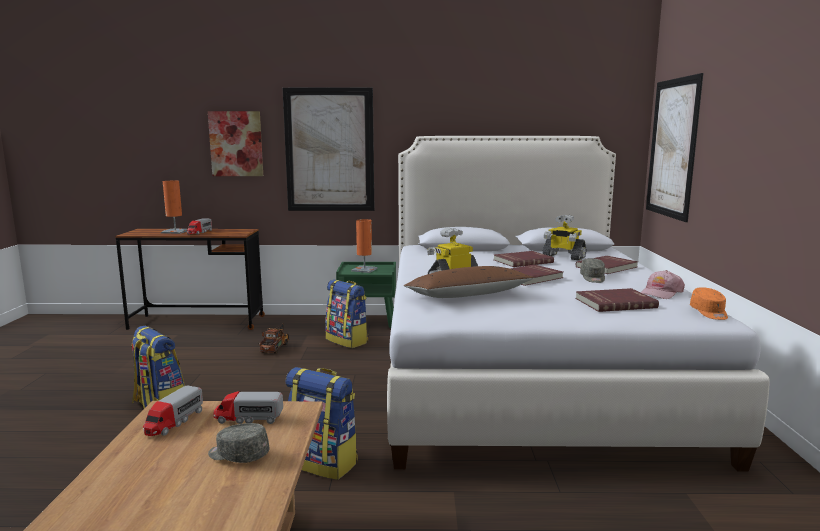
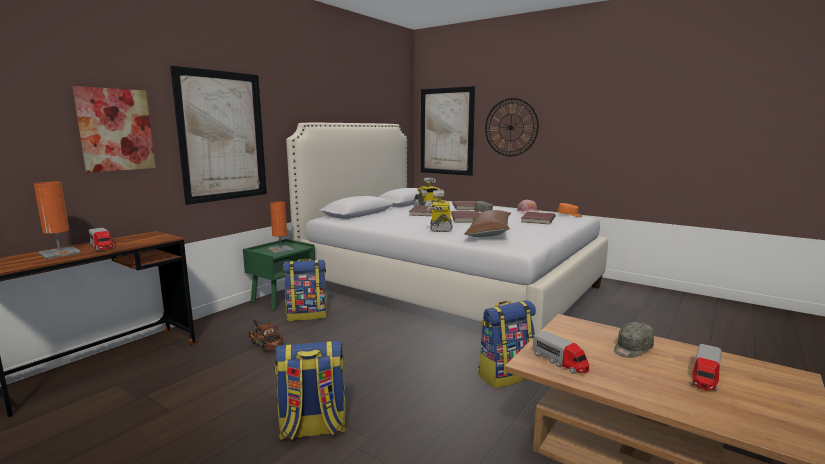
camera: 55 degrees left, 0 degrees up
(248, 418) = (572, 337): toy truck -> toy truck (705, 377)
(731, 143) = (511, 127): none -> wall clock

